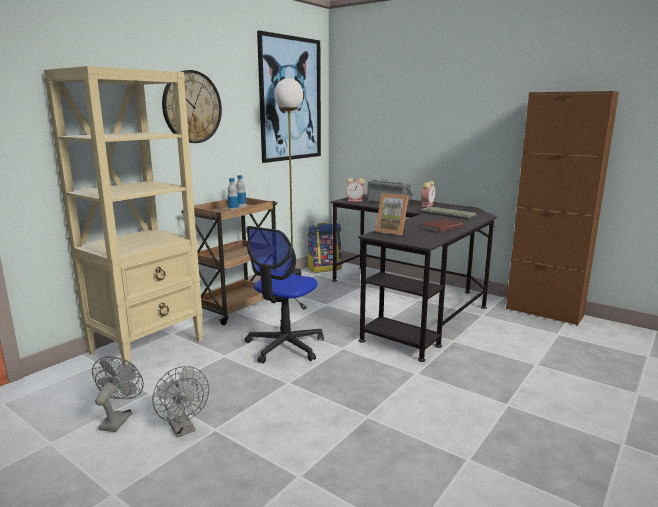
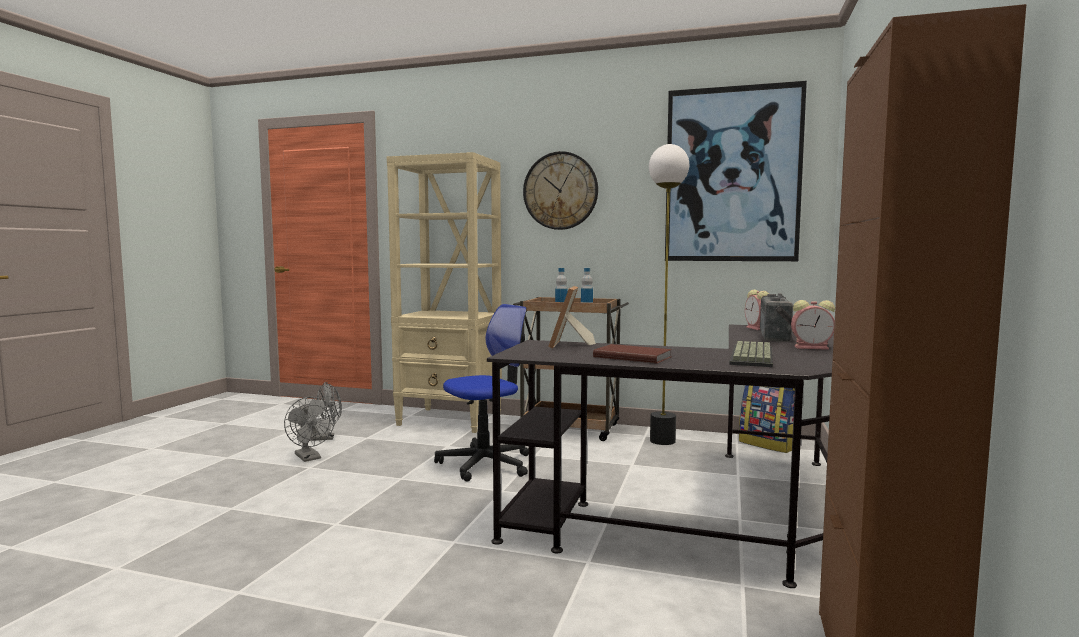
camera: 70 degrees right, 10 degrees down
(183, 429) = (310, 458): grey fan -> grey fan turned 75 degrees counterclockwise
(285, 346) = (485, 464): office chair -> office chair turned 135 degrees clockwise

